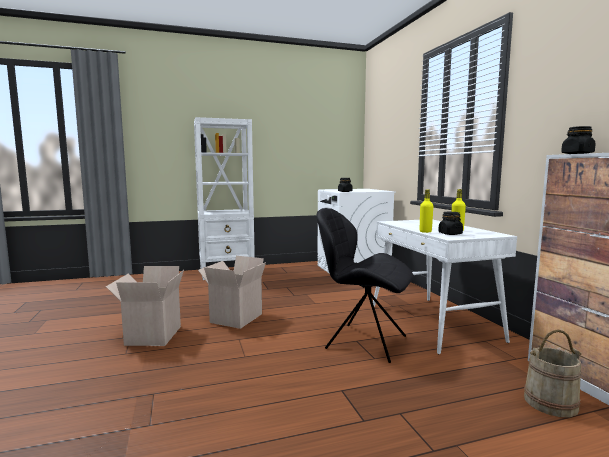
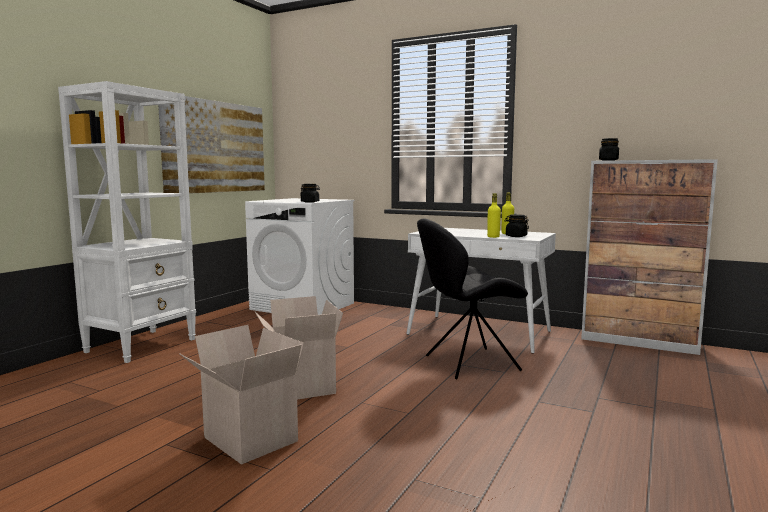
camera: 45 degrees left, 0 degrees up
(306, 152) = (215, 147): none -> picture
(550, 403) = (638, 358): beige bucket -> none

